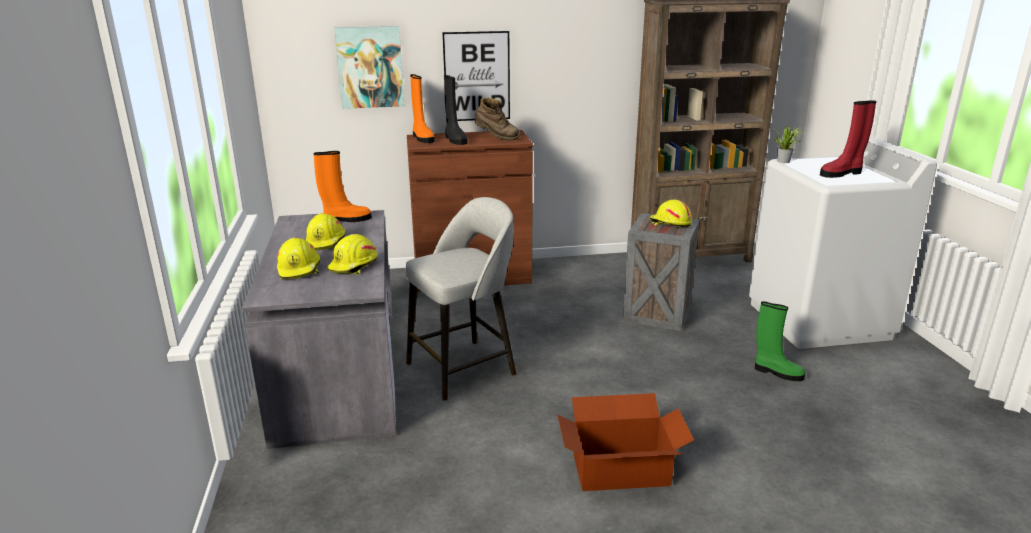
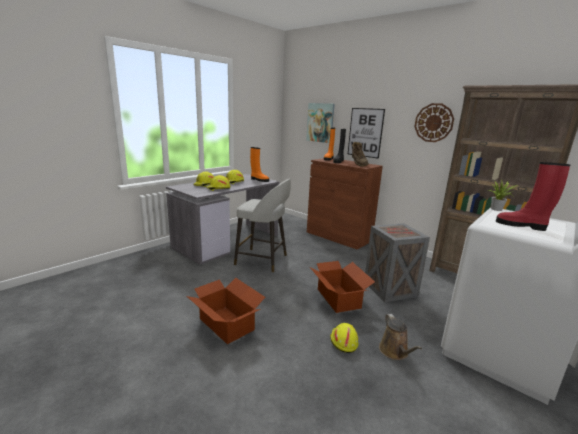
camera: 50 degrees right, 5 degrees down
(593, 48) = (433, 123): none -> wall clock
(642, 355) = (338, 298): none -> cardboard box
(670, 223) = (405, 231): yellow hard hat -> yellow hard hat (343, 341)
(777, 372) = (395, 352): green boot -> brown watering can

